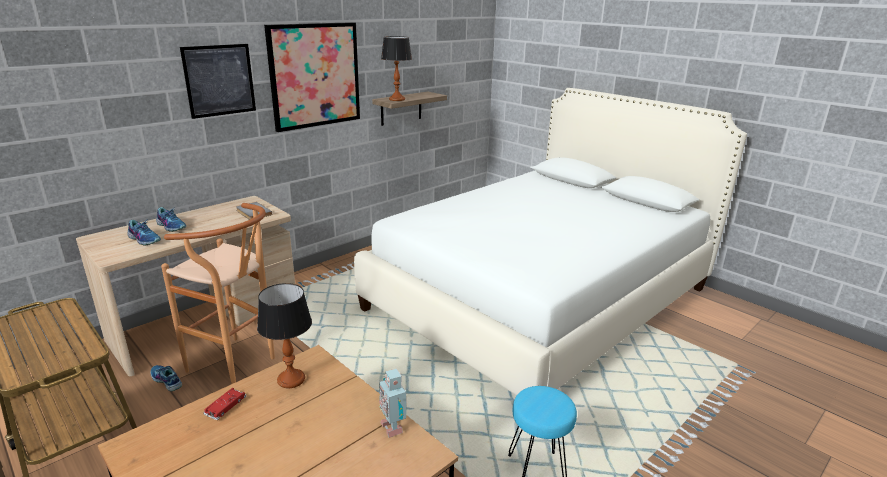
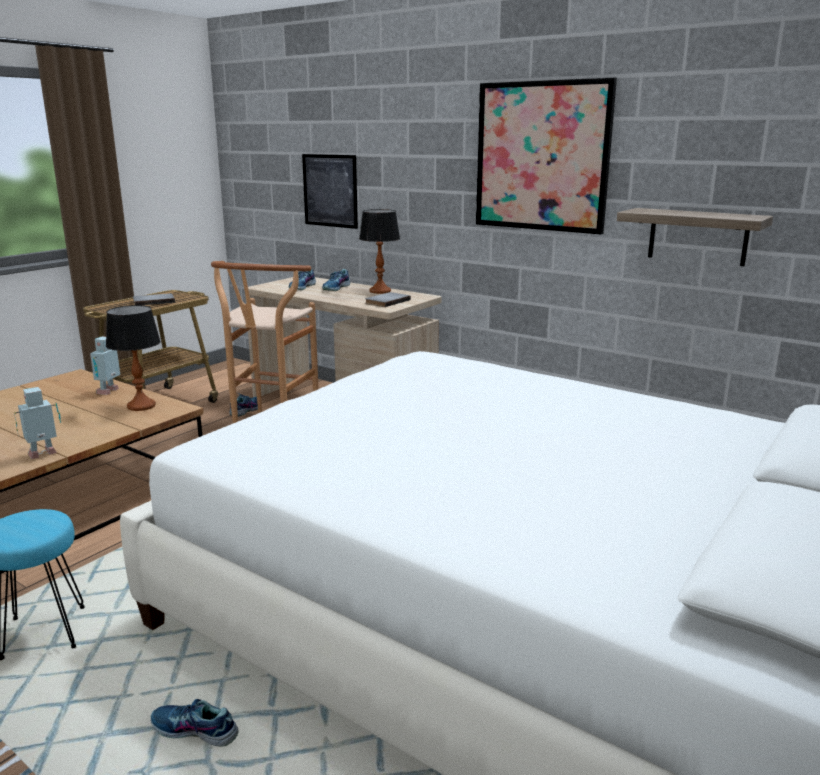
camera: 80 degrees right, 5 degrees down
(46, 333) = (153, 301): none -> grey book
(219, 80) = (427, 149): picture -> picture (330, 190)
(225, 406) = (110, 391): red toy car -> toy robot
(397, 99) = (654, 211): table lamp -> table lamp (380, 291)
(617, 397) = (194, 732): none -> shoe

